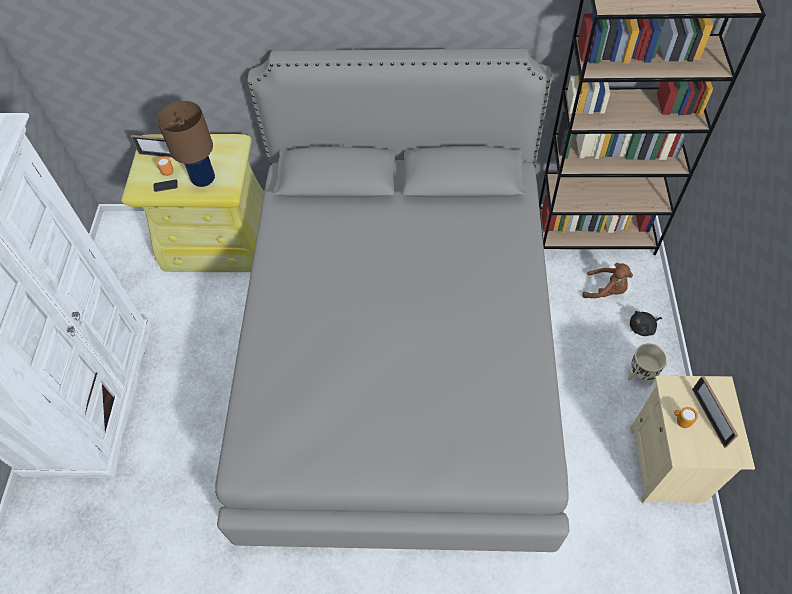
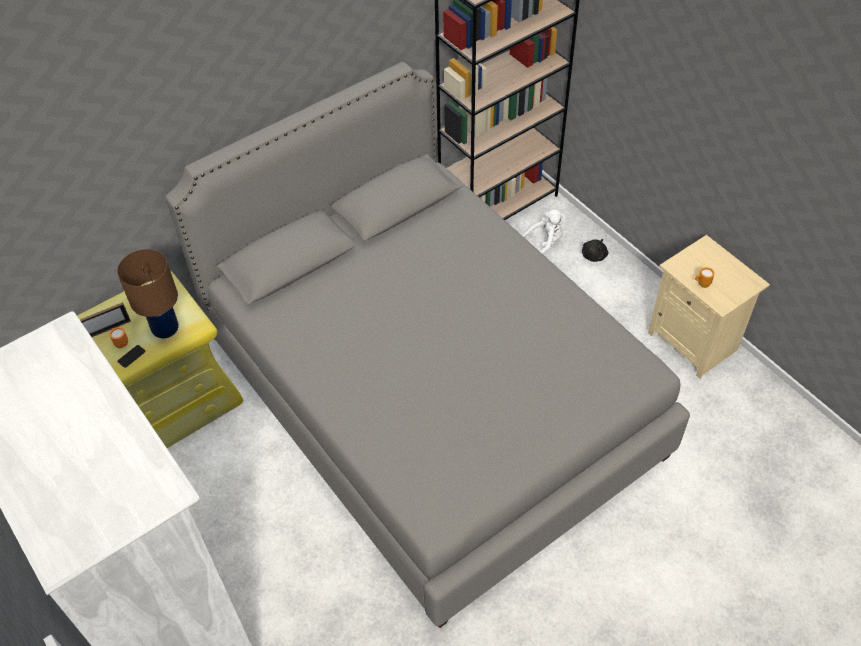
camera: 40 degrees left, 5 degrees down
(606, 290) = (544, 244): brown plush toy -> white plush toy
(640, 376) = (623, 292): beige planter -> none
(709, 417) = (716, 270): picture frame -> none

